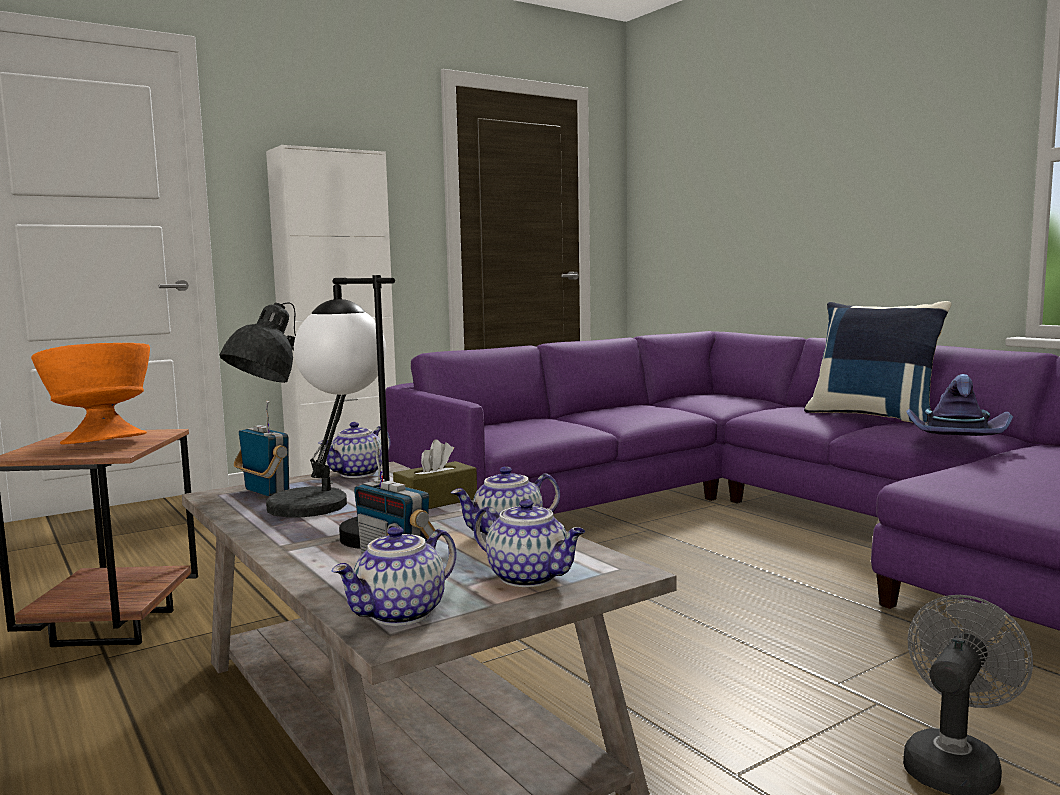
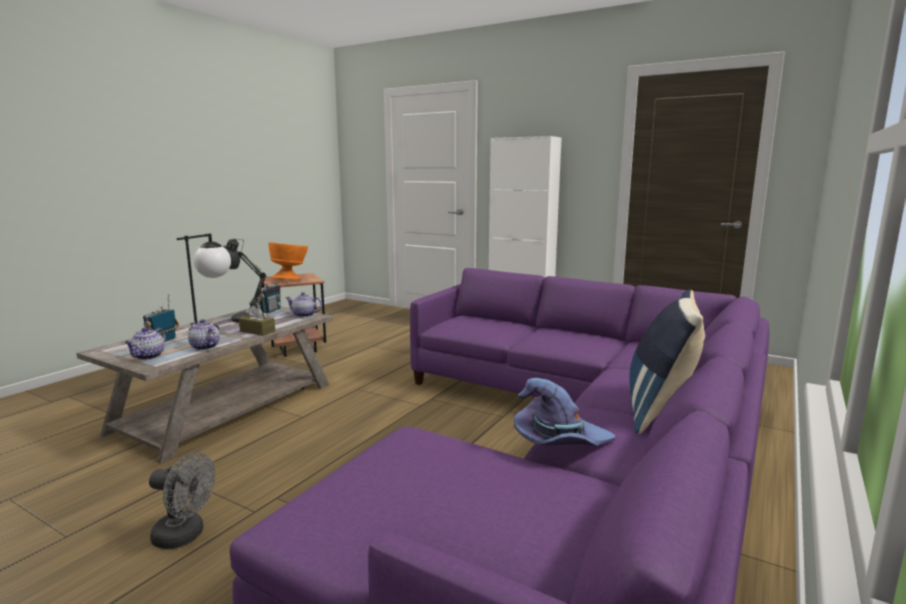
camera: 65 degrees right, 5 degrees up
(401, 614) = (116, 348): teapot -> none

